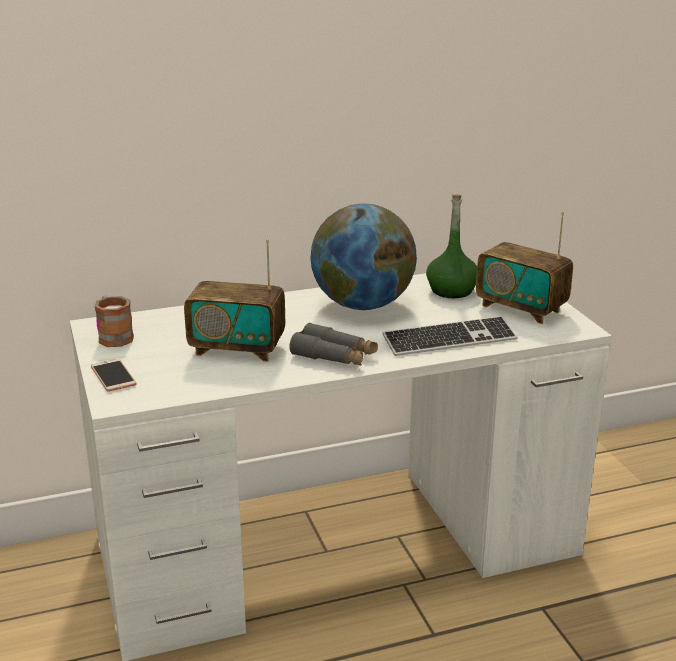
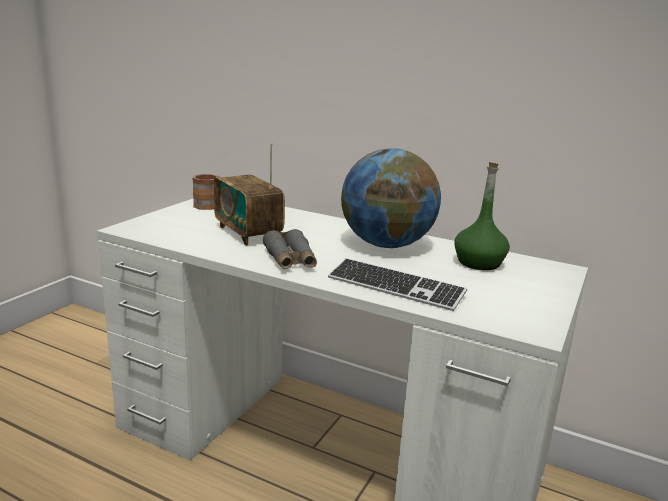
camera: 45 degrees right, 5 degrees down
(113, 376) = (158, 218): phone -> none
(521, 308) = (512, 296): radio -> none

